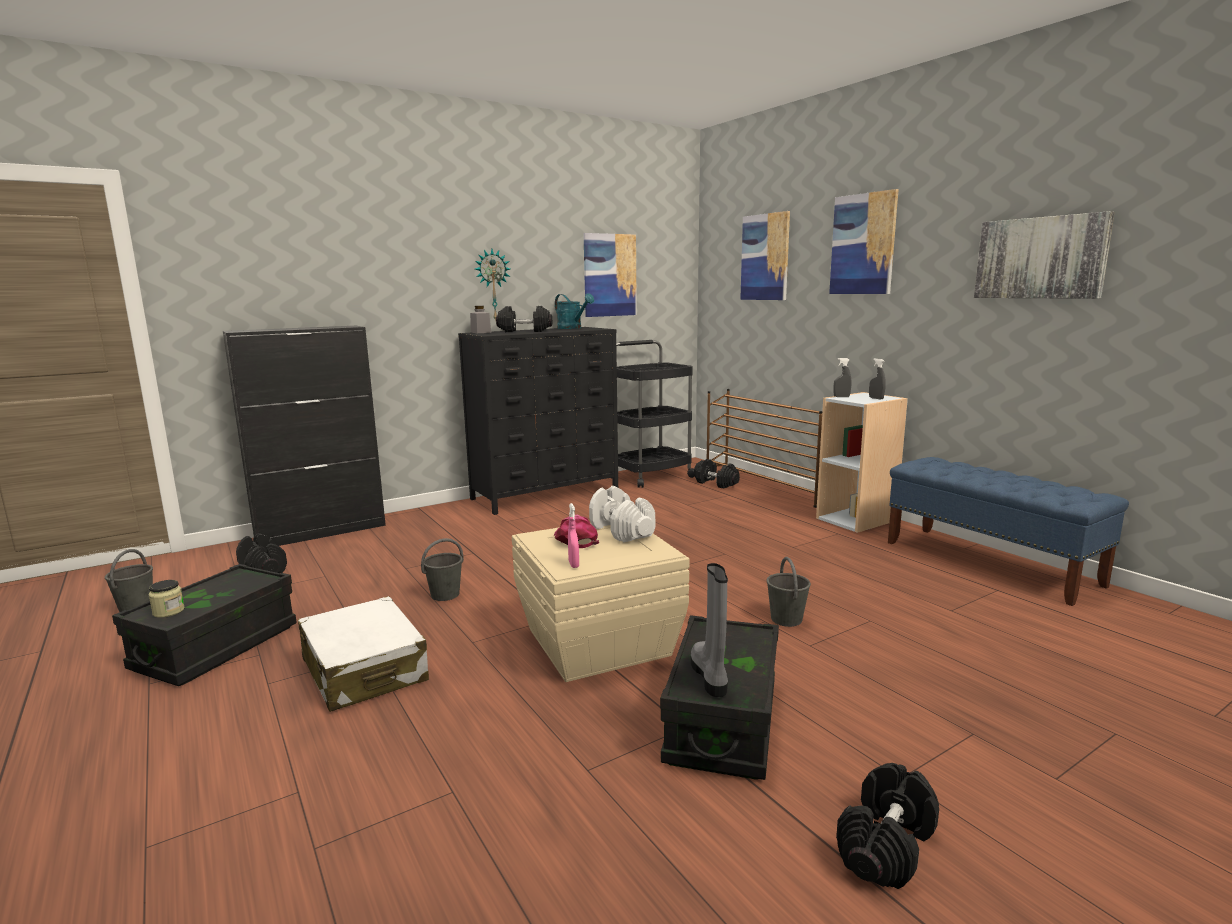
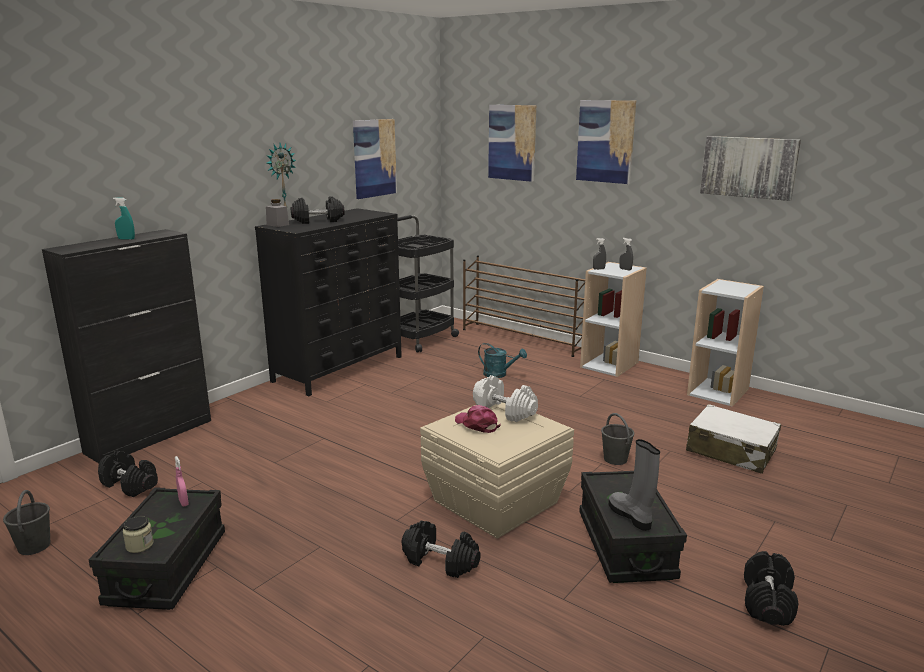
camera: 20 degrees left, 5 degrees up
(304, 328) = (126, 239): none -> turquoise spray bottle
(364, 670) = (328, 561): white suitcase -> white suitcase (730, 451)
(445, 594) = (335, 482): grey bucket -> none
(572, 328) = (353, 212): turquoise watering can -> turquoise watering can (499, 374)
(573, 564) = (499, 448): pink spray bottle -> pink spray bottle (183, 502)
(716, 483) = (480, 341): black dumbbell -> black dumbbell (441, 561)
(989, 563) = (718, 392): blue bench -> bookcase

